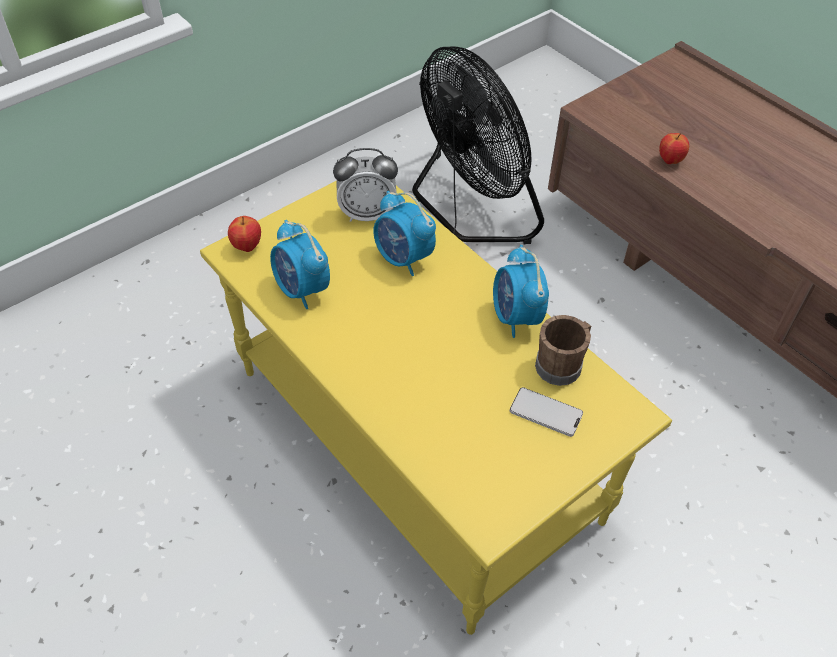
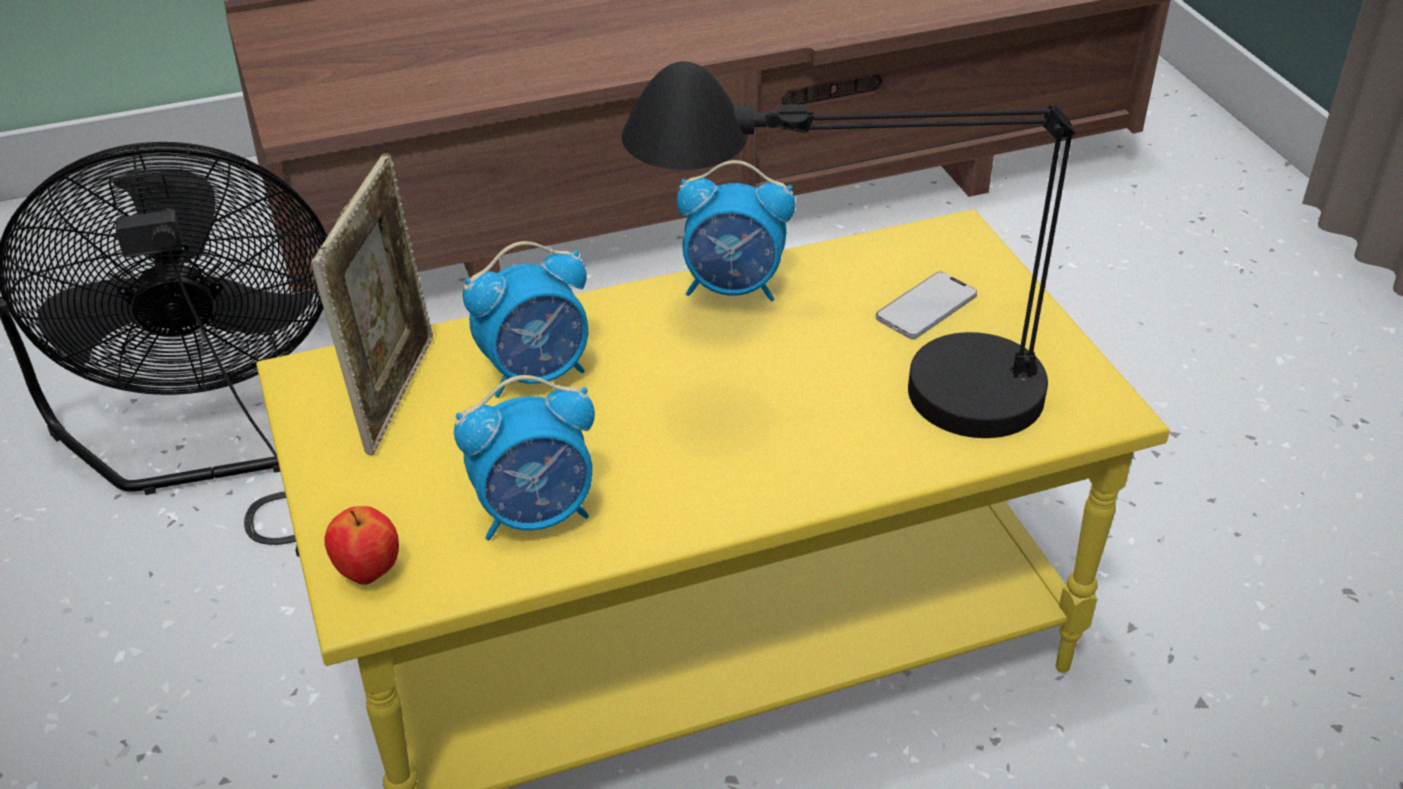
camera: 70 degrees left, 10 degrees down
(367, 214) = (393, 392): alarm clock -> picture frame
(444, 394) = (854, 397): none -> black table lamp
(562, 364) = (844, 270): brown mug -> none
(670, 160) = (471, 91): apple -> none

